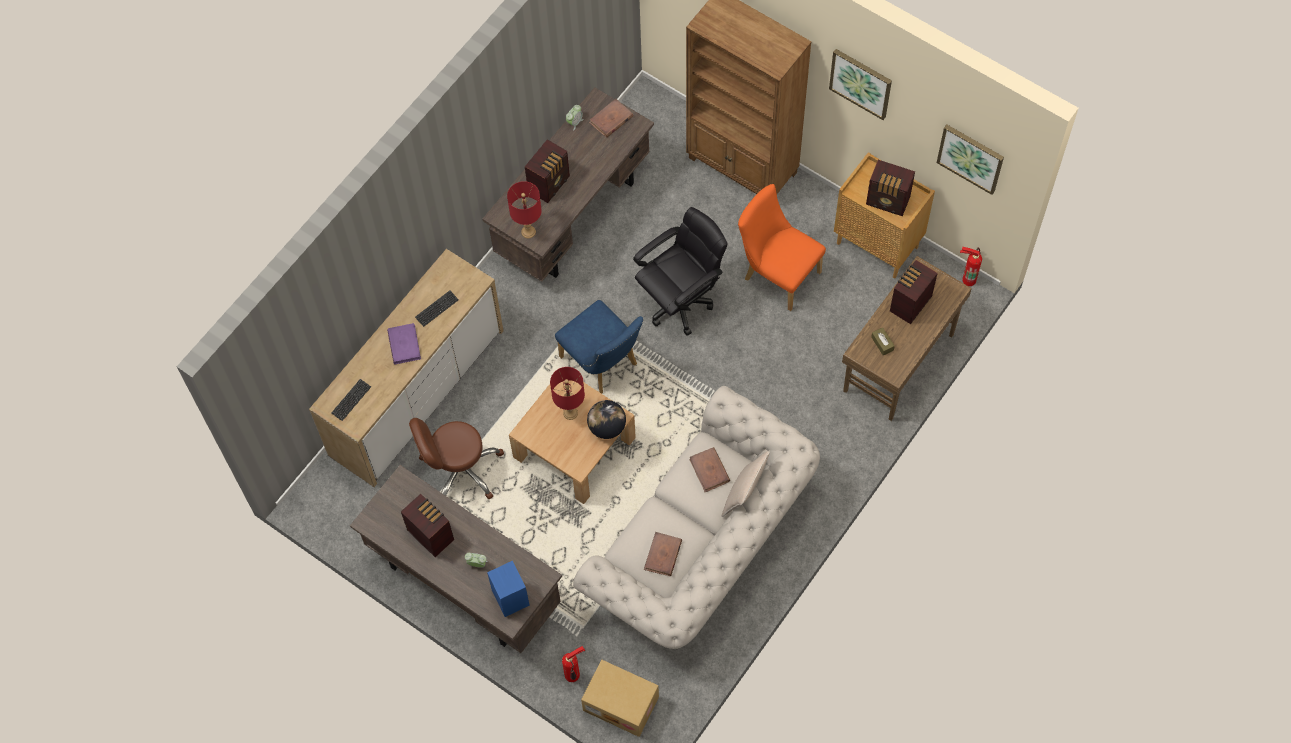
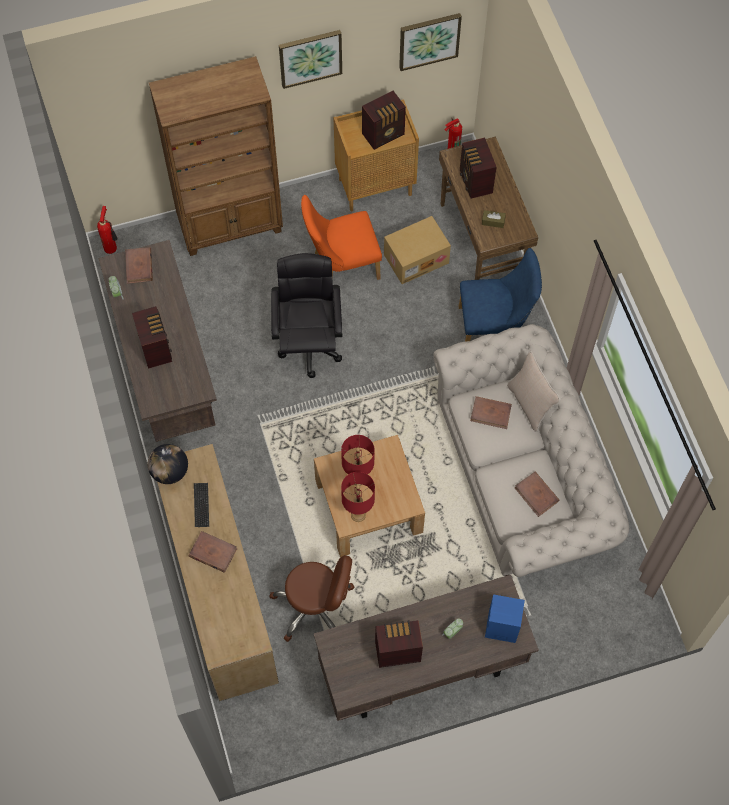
camera: 55 degrees left, 0 degrees up
(351, 400) = (229, 629): keyboard -> none
(404, 344) = (212, 552): purple book -> brown book
(458, 470) = (317, 607): brown office chair -> brown office chair turned 90 degrees counterclockwise
(528, 232) = (185, 393): red table lamp -> red table lamp (358, 515)
(574, 675) = (562, 639): fire extinguisher -> fire extinguisher (112, 247)
(603, 364) = (314, 436): blue chair -> blue chair (494, 327)
(607, 427) = (392, 461): globe -> globe (170, 472)
(622, 703) = (611, 620): cardboard box -> cardboard box (416, 258)

